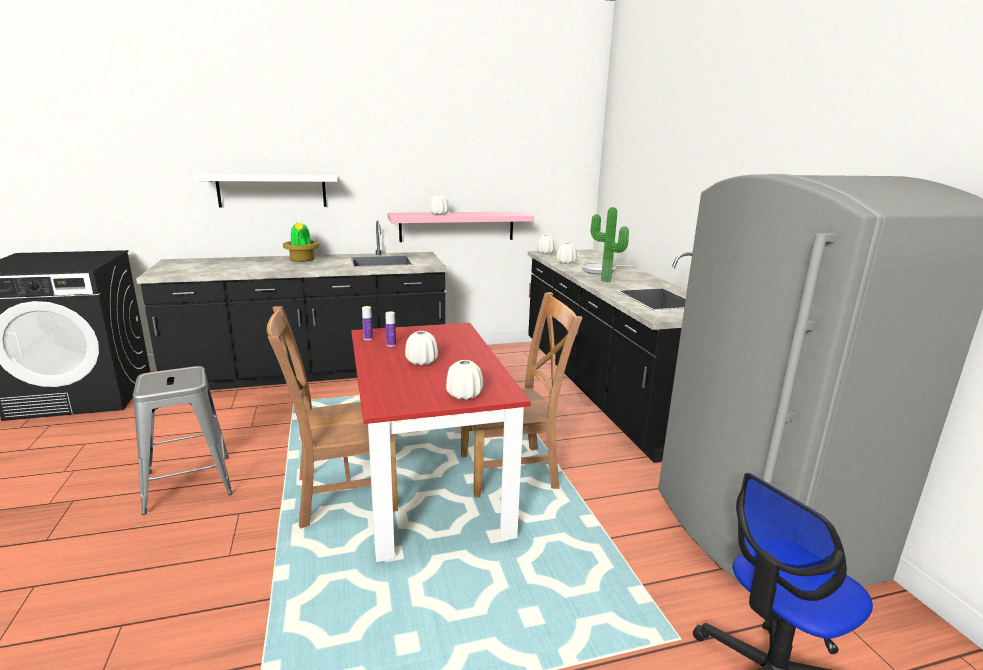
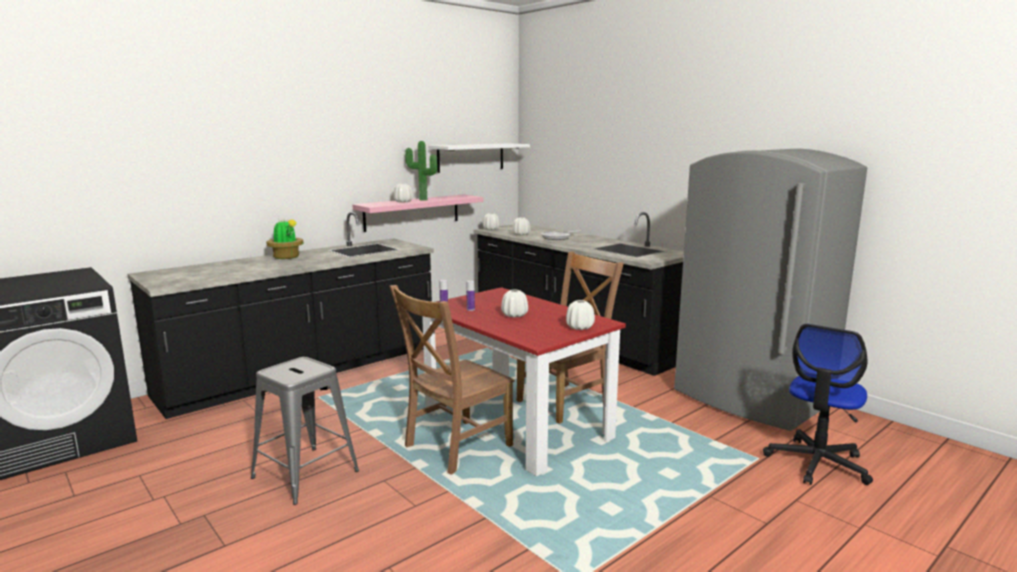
camera: 25 degrees left, 5 degrees down
(272, 190) = (244, 190): white shelf -> white shelf (471, 157)
(604, 281) = (573, 243): potted plant -> potted plant (422, 200)

